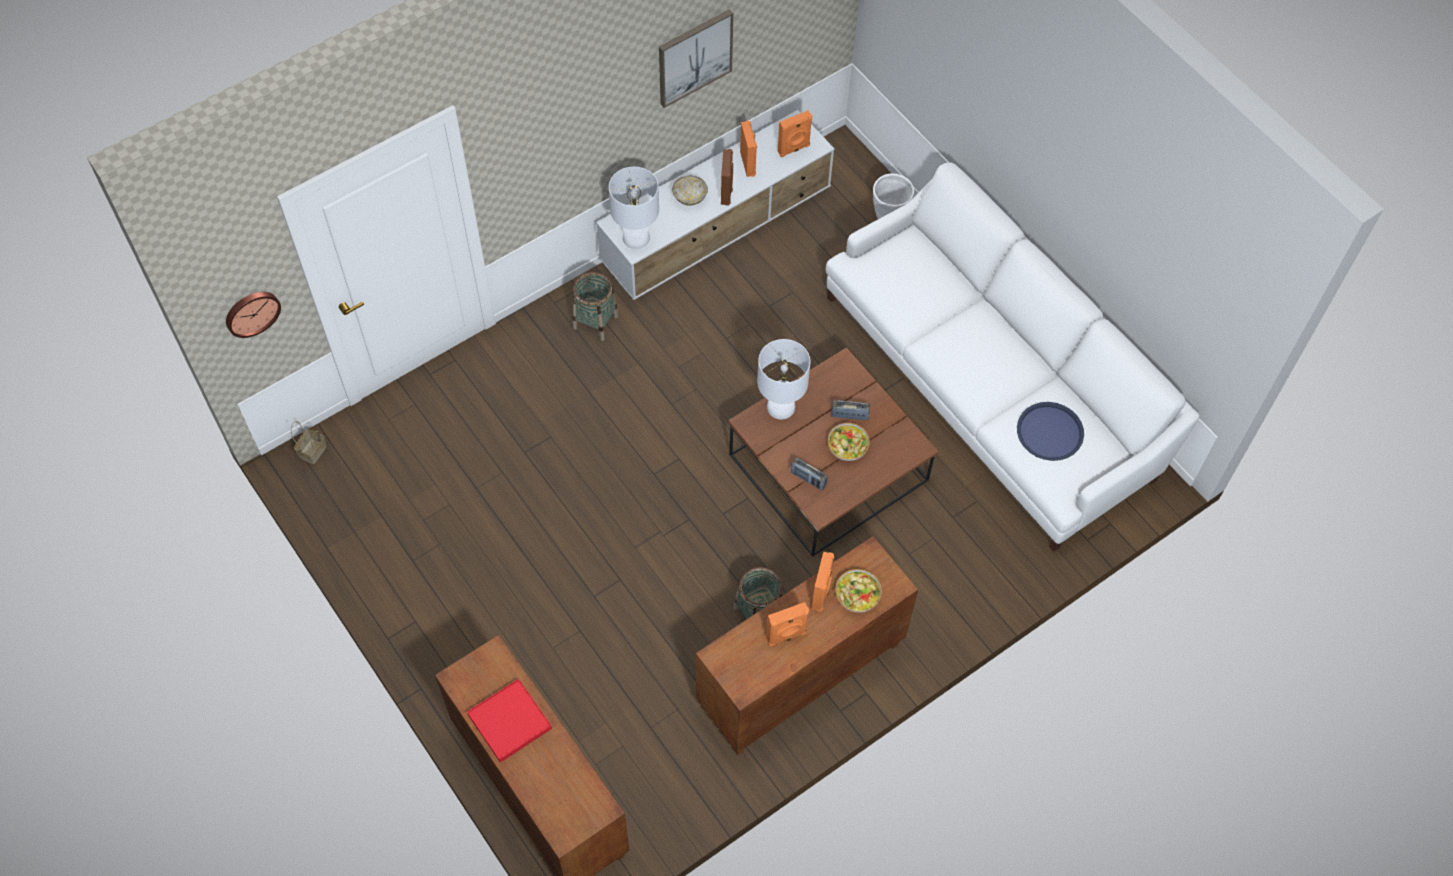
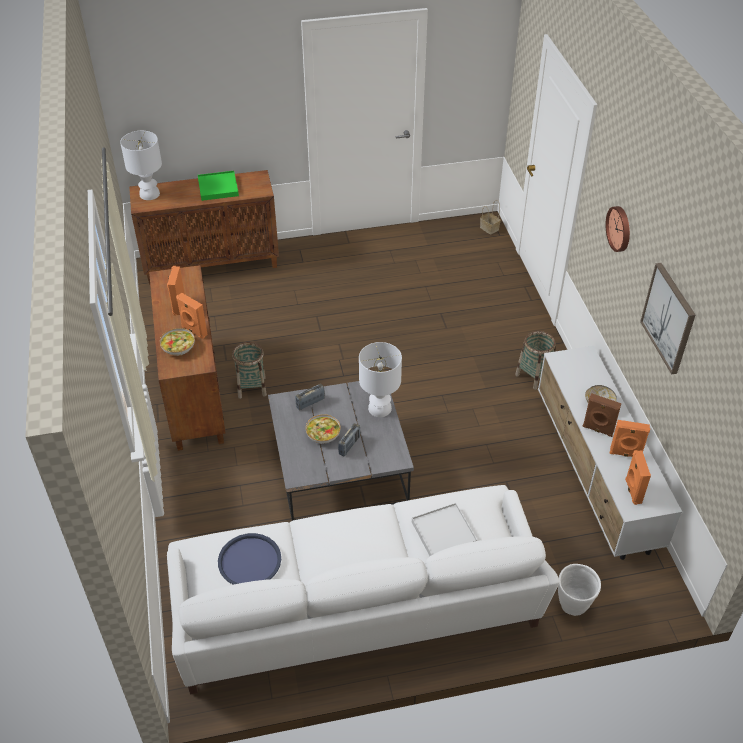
camera: 115 degrees right, 15 degrees down
(251, 312) = (520, 99): wall clock -> wall clock (620, 228)
(509, 721) = (218, 187): red tray -> green tray
(636, 238) = (568, 362): white table lamp -> white table lamp (149, 194)
(830, 467) = (338, 466): brown coffee table -> grey coffee table
(923, 285) = (443, 533): none -> white tray

